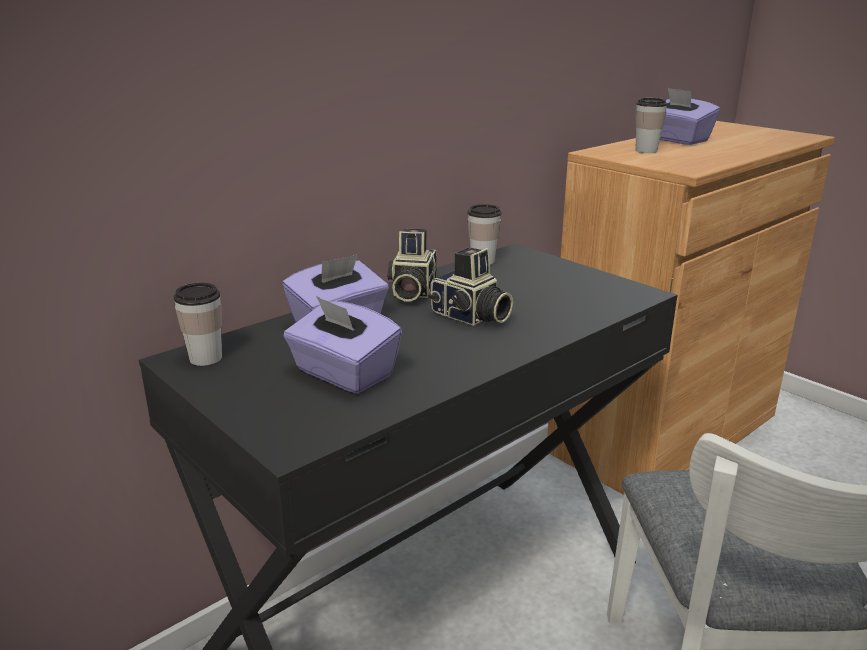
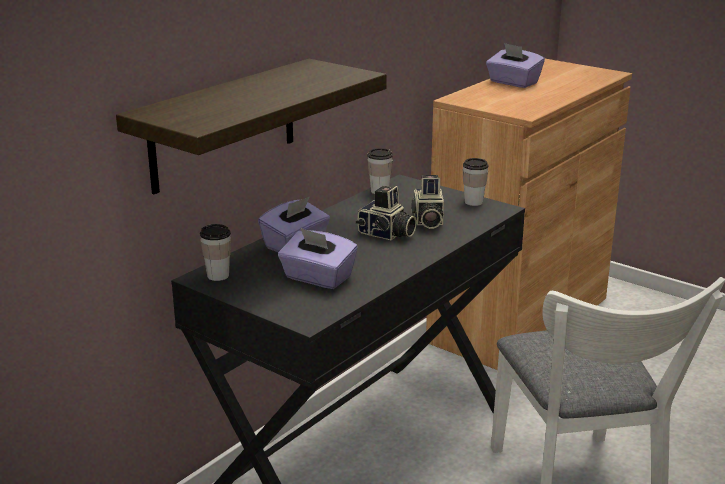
camera: 10 degrees left, 0 degrees up
(234, 142) = (224, 125): none -> shelf
(411, 292) = (336, 219): camera -> camera (427, 221)
(646, 151) = (492, 96): cup -> cup (473, 202)

